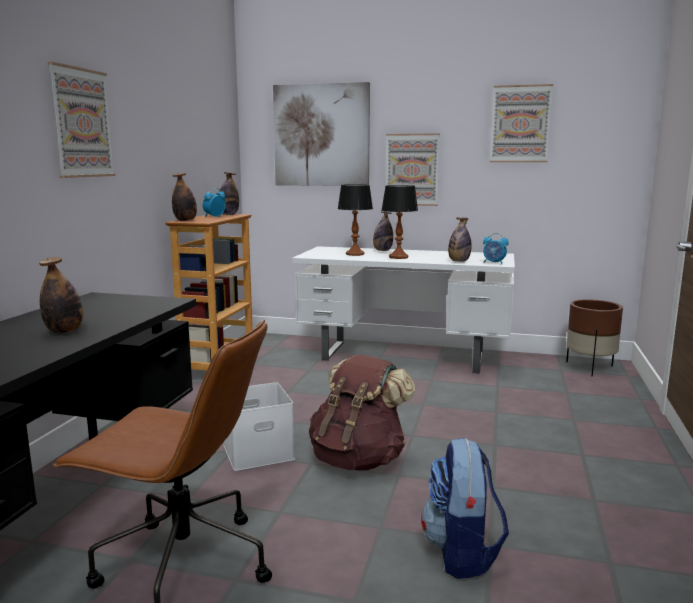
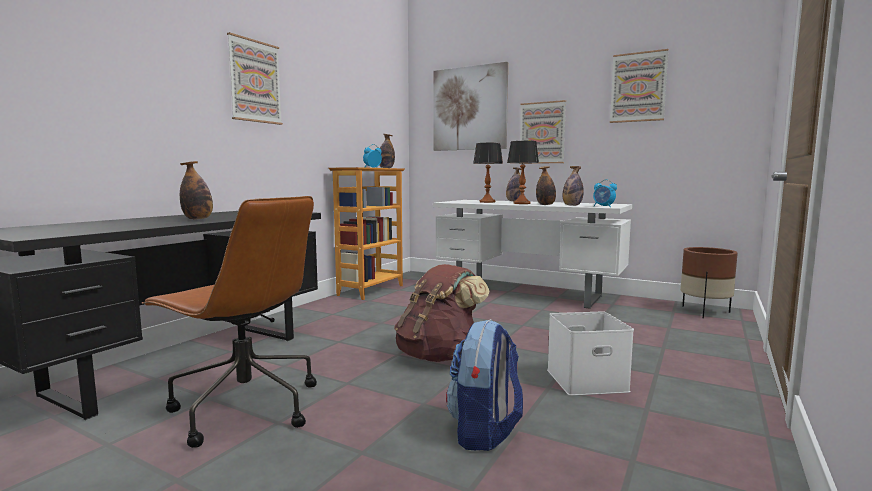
camera: 15 degrees right, 5 degrees down
(185, 220) = (345, 167): bottle -> bottle (545, 205)
(259, 451) = (361, 342): white storage box -> white storage box (587, 379)

